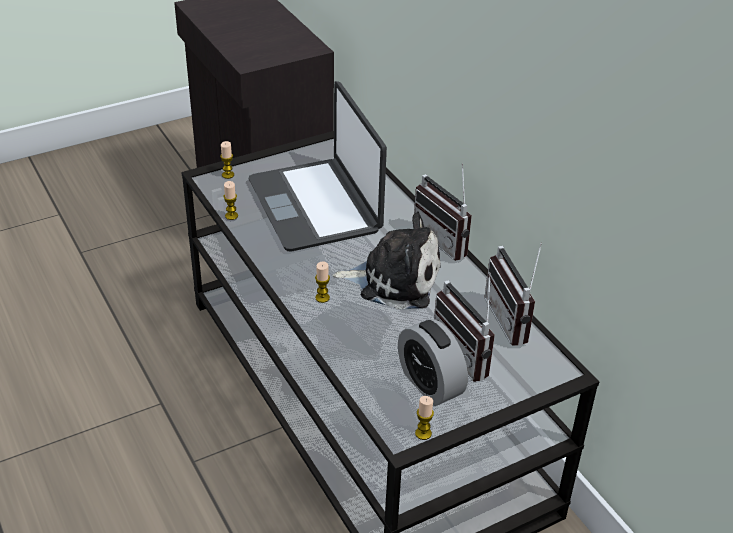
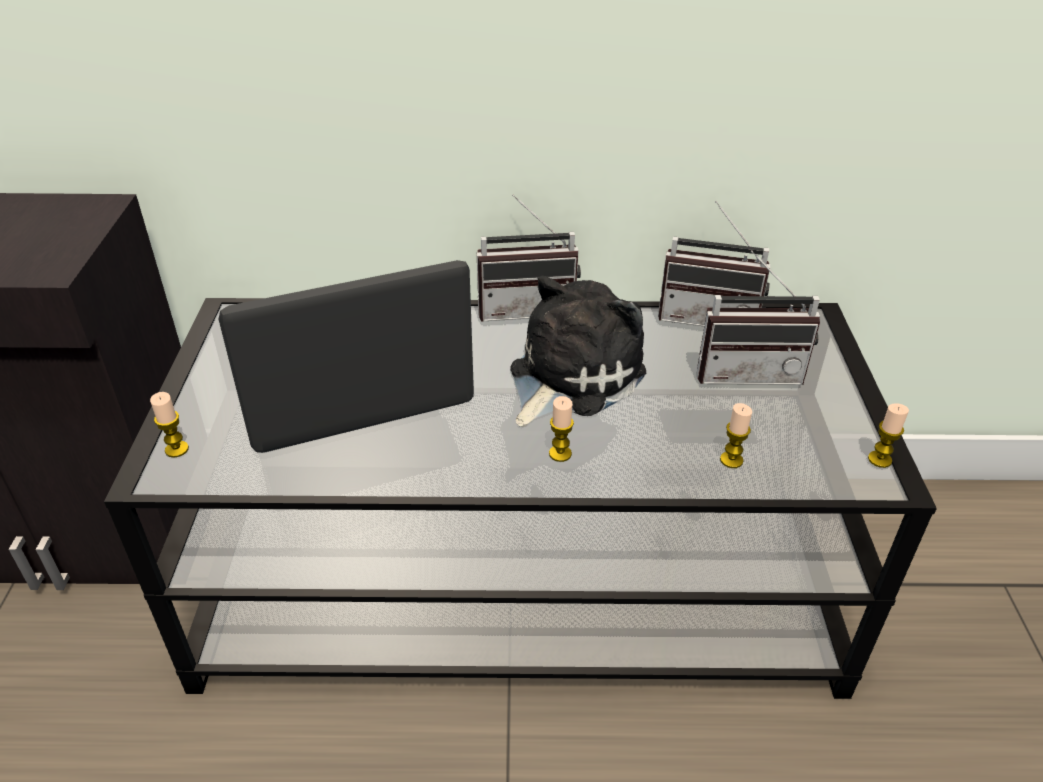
camera: 60 degrees left, 0 degrees up
(231, 216) = (288, 481): candle -> candle (731, 460)
(316, 206) = (351, 387): laptop -> laptop turned 150 degrees clockwise
(430, 384) = (788, 421): alarm clock -> none

